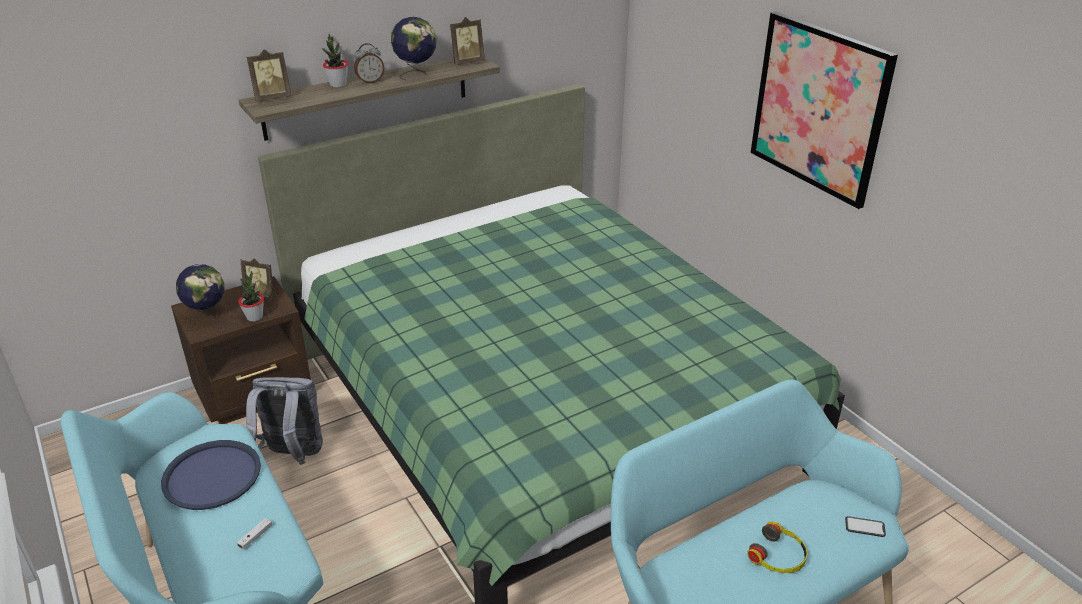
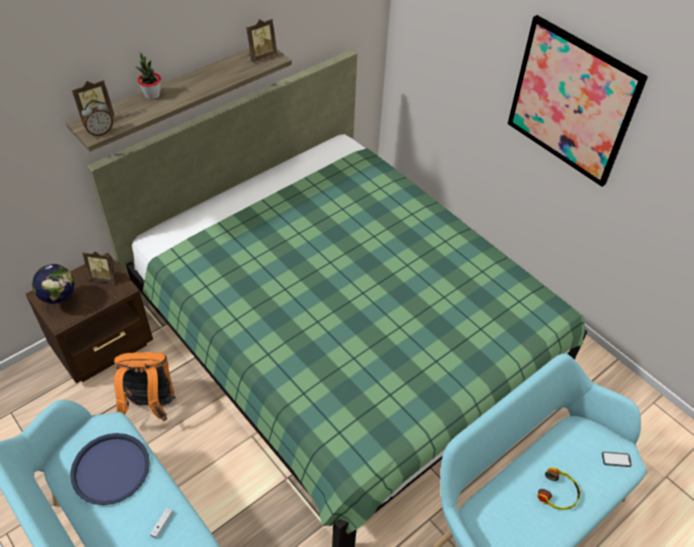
camera: 10 degrees left, 15 degrees up
(254, 317) = (103, 300): potted plant -> none
(292, 455) = (150, 405): grey backpack -> orange backpack
(370, 81) = (180, 89): alarm clock -> alarm clock (100, 132)
(416, 74) = (219, 75): globe -> none

